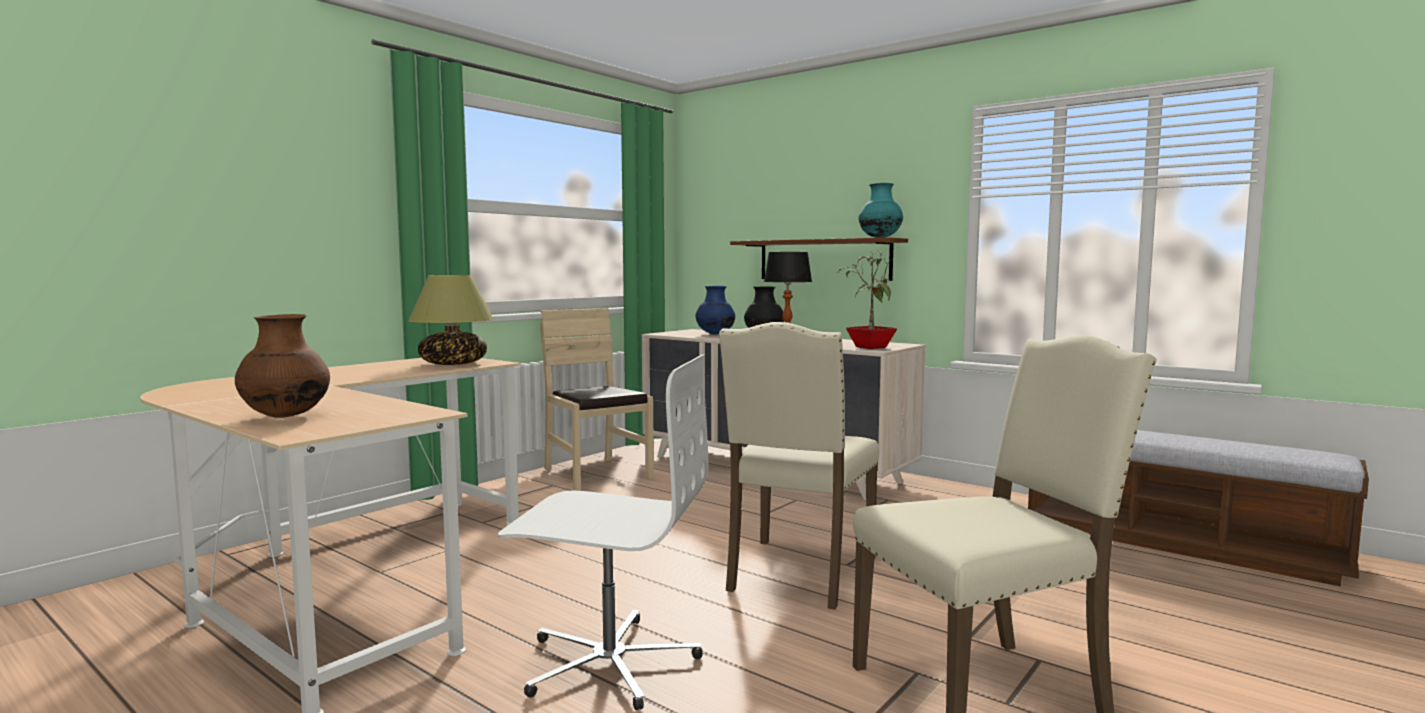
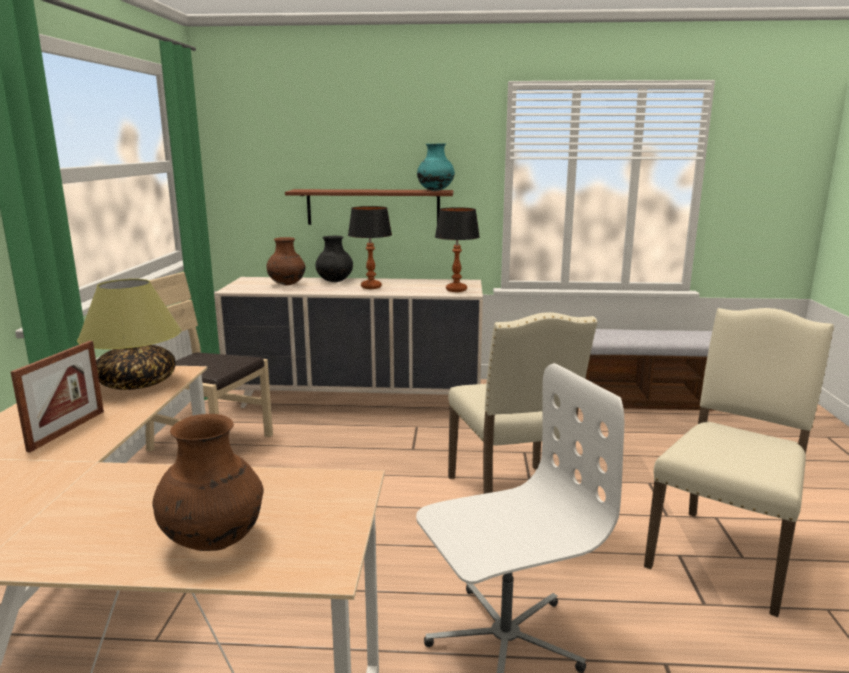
camera: 35 degrees left, 10 degrees up
(357, 374) = (67, 430): none -> picture frame
(715, 334) = (286, 284): blue vase -> brown vase
(869, 347) = (456, 290): potted plant -> table lamp

